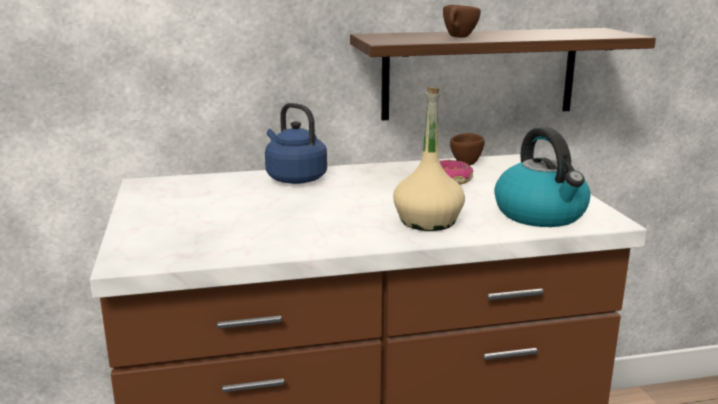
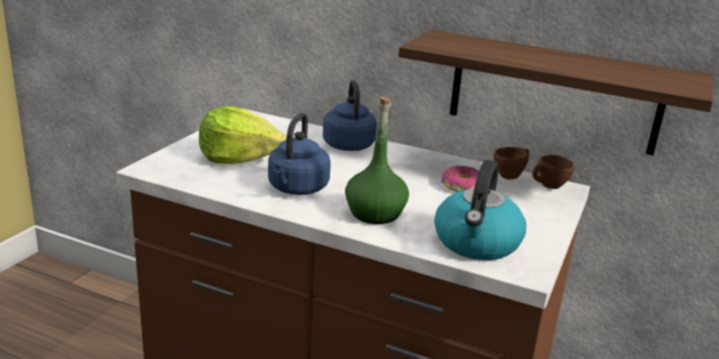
camera: 35 degrees right, 5 degrees up
(211, 220) = (238, 158): none -> lettuce
(323, 226) = (297, 189): none -> blue kettle
(428, 221) = (375, 213): beige bottle -> green bottle
(458, 37) = (500, 54): brown cup -> brown cup (548, 187)

